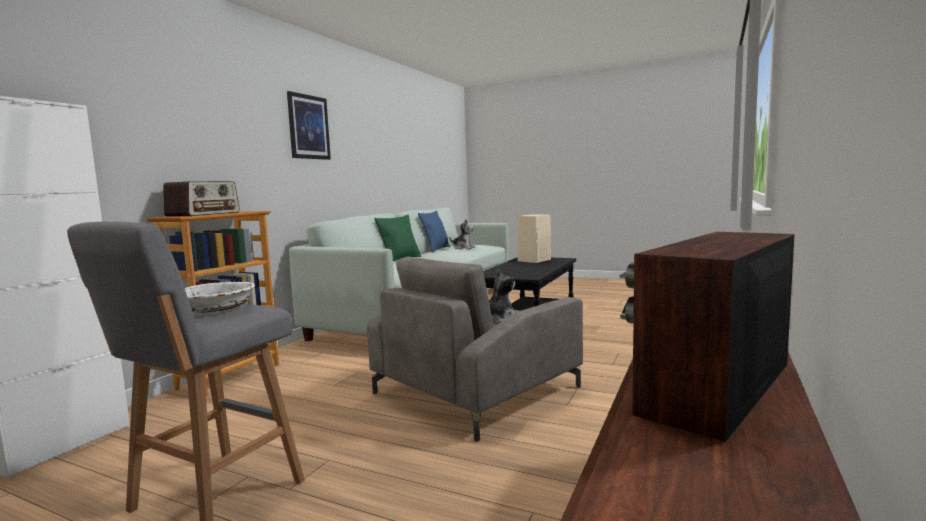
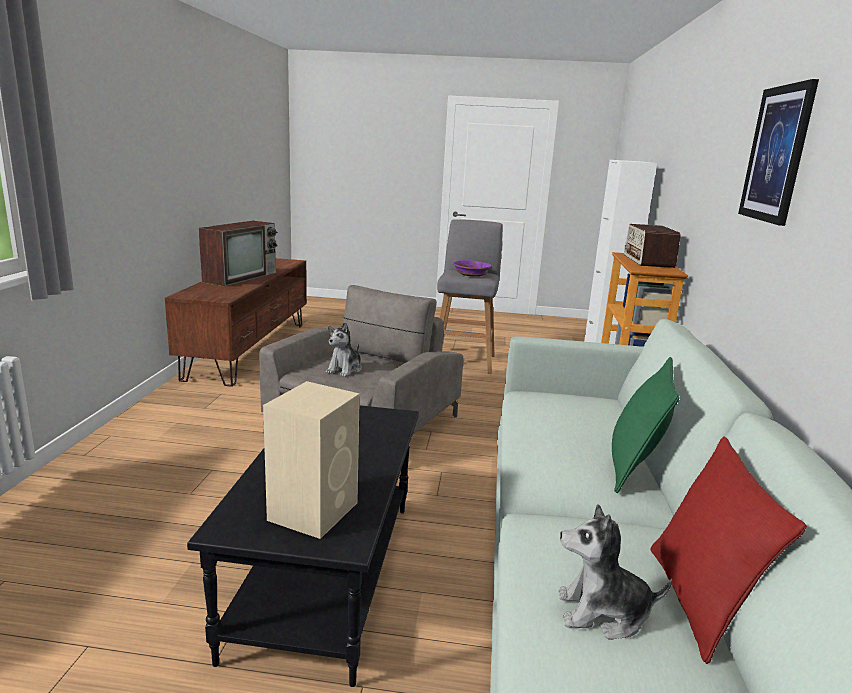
camera: 160 degrees right, 10 degrees up
(216, 308) = (471, 274): white bowl -> purple bowl
(436, 249) = (697, 602): blue pillow -> red pillow

